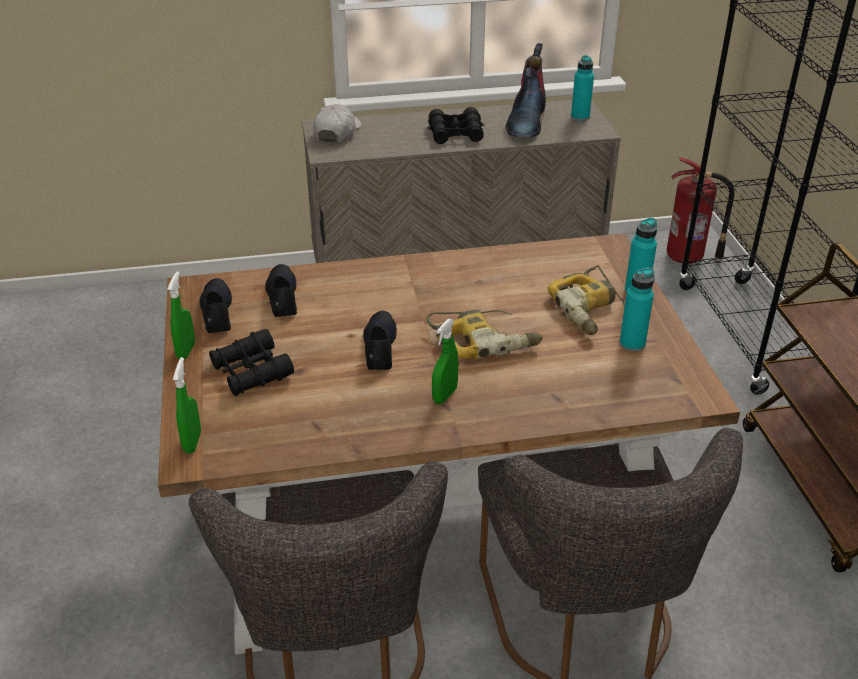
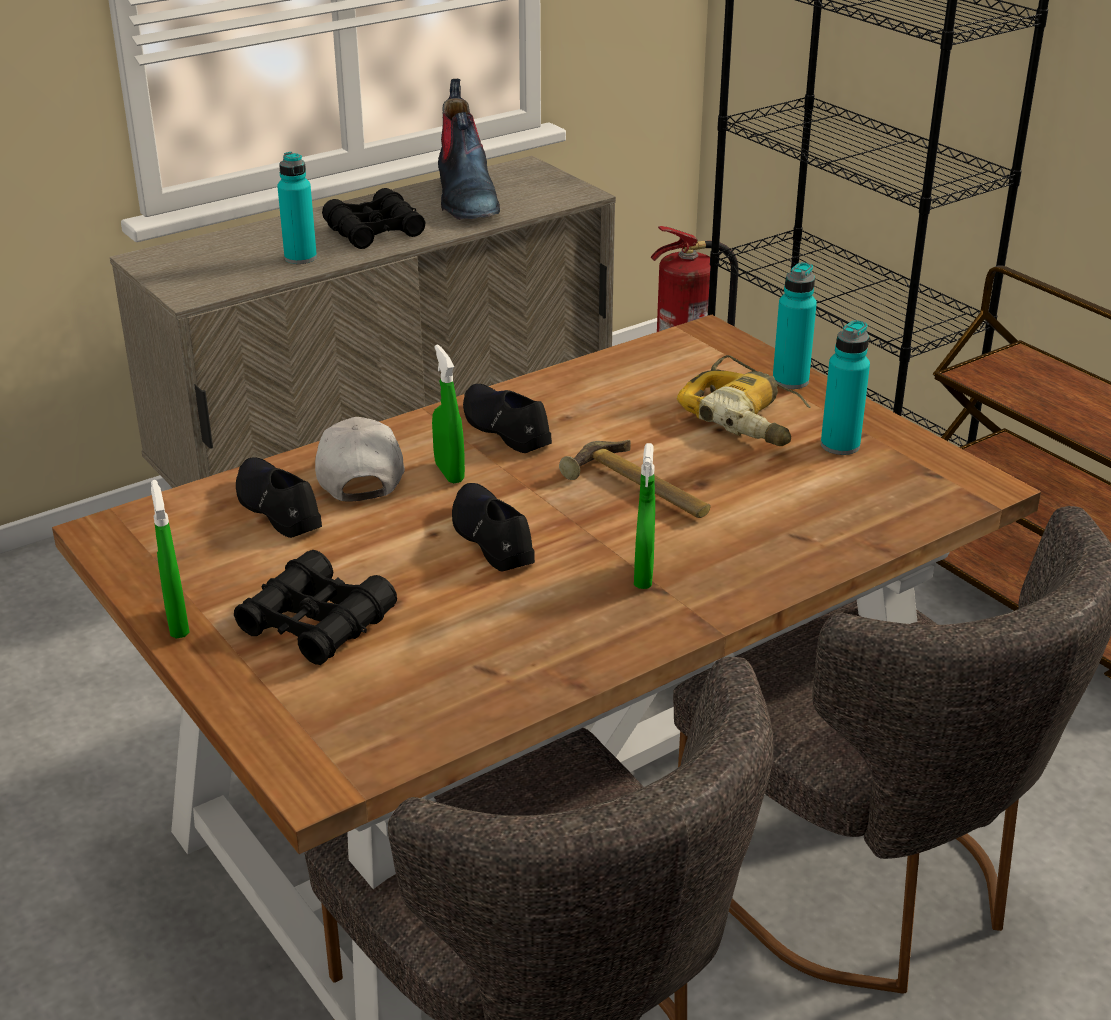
camera: 25 degrees left, 5 degrees down
(192, 442) = (302, 751): green spray bottle -> green spray bottle (449, 472)
(217, 312) = (183, 555): black shoe -> black shoe (505, 428)
(337, 132) = (184, 262): white cap -> white cap (359, 474)
(484, 340) = (638, 491): power drill -> hammer
(580, 117) = (538, 180): turquoise bottle -> turquoise bottle (300, 258)

